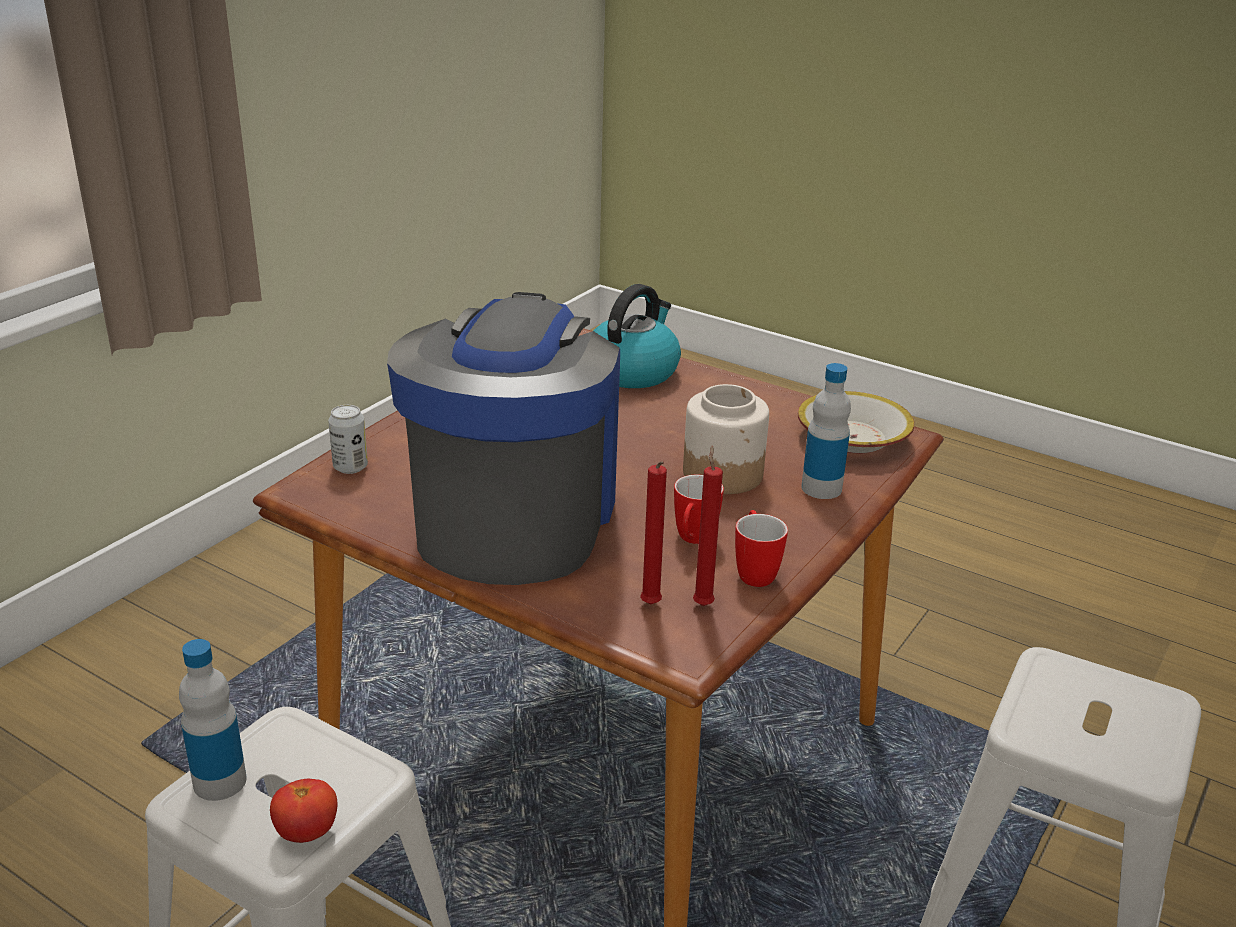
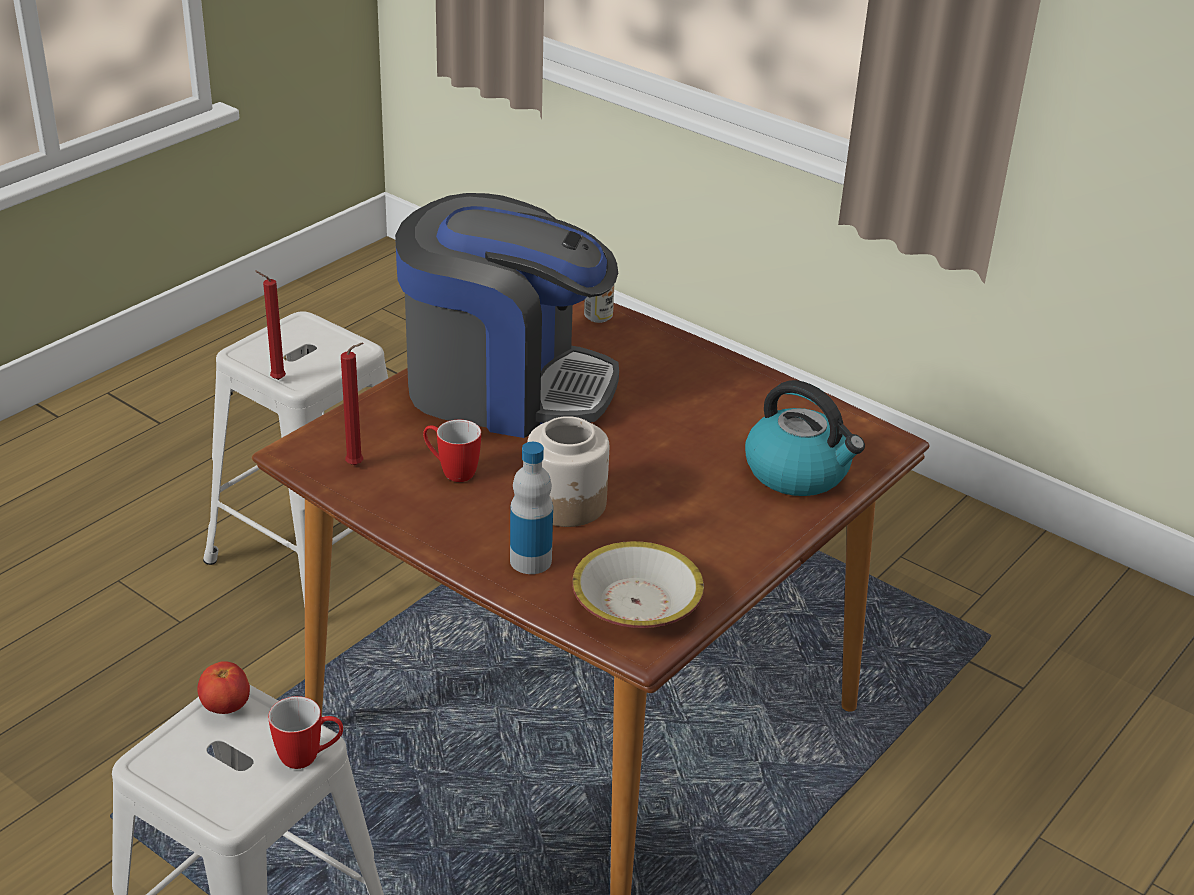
camera: 95 degrees right, 5 degrees up
(220, 782) = (313, 330): bottle -> none
(307, 832) = (257, 360): tomato -> tomato (226, 707)
(651, 606) = (361, 440): red candle -> red candle (275, 379)
(754, 571) = (395, 497): mug -> mug (309, 757)

